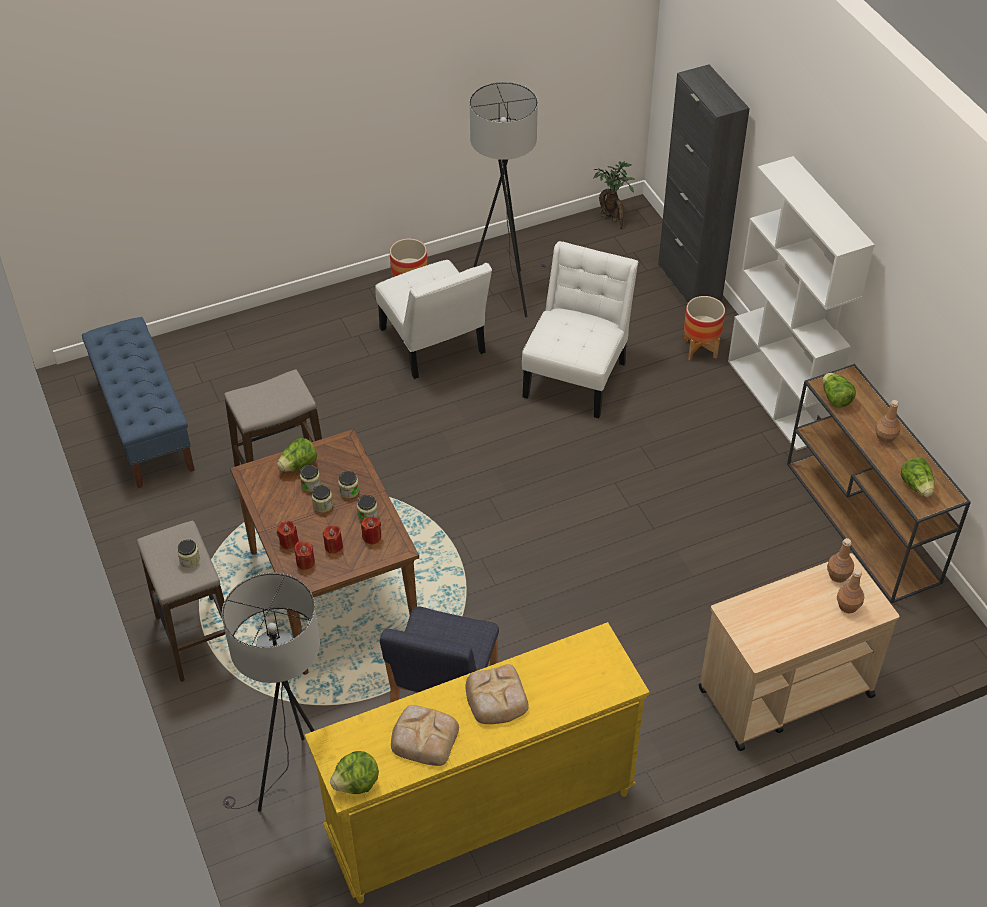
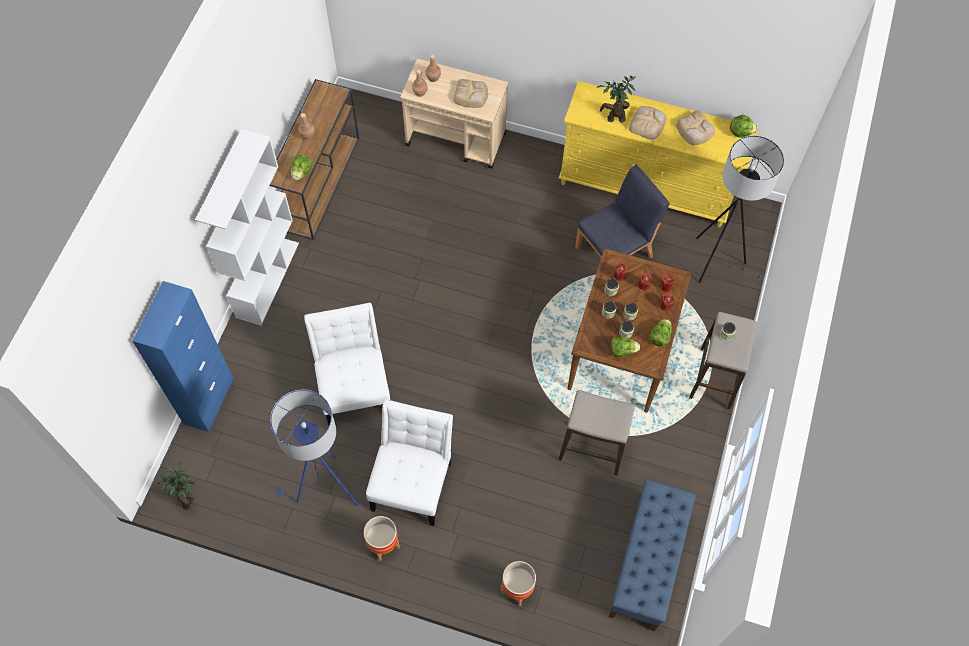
camera: 140 degrees left, 15 degrees up
(505, 291) = (325, 491): grey floor lamp -> blue floor lamp
(549, 673) = (613, 117): none -> potted plant
(577, 375) = (354, 386): white chair -> white chair turned 105 degrees clockwise
(689, 282) = (208, 401): black cabinet -> blue cabinet
(700, 349) = (265, 346): planter -> planter (517, 589)
(775, 618) = (471, 95): none -> bread
(916, 486) = (328, 103): lettuce -> lettuce (660, 337)

